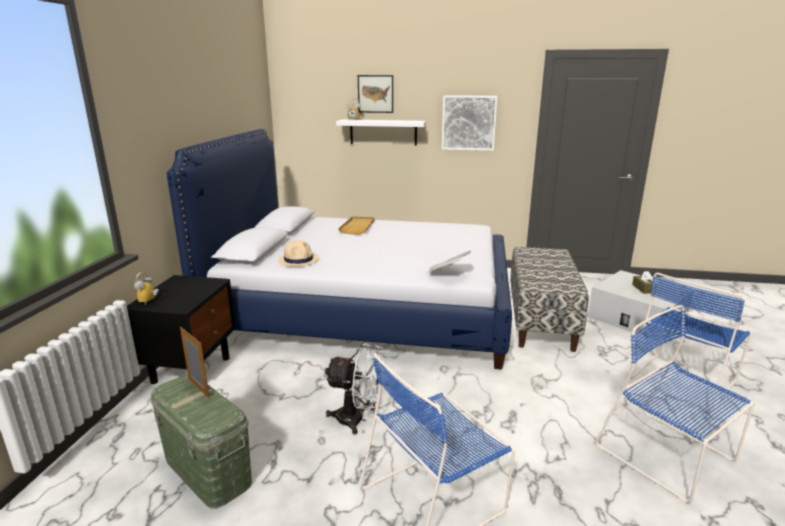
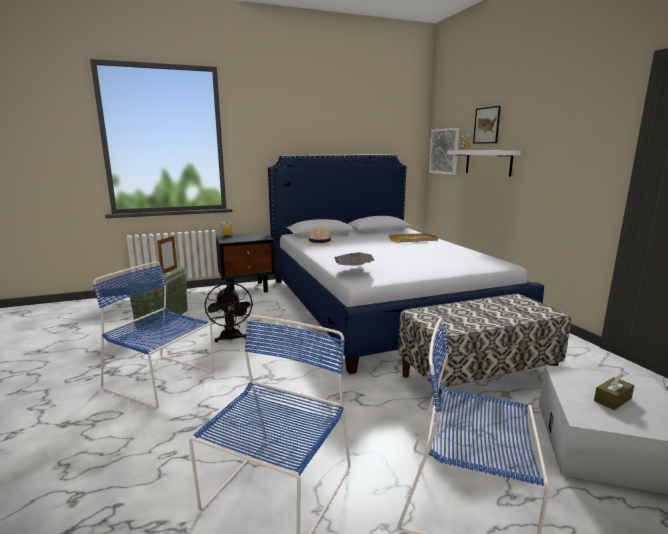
camera: 60 degrees right, 5 degrees down
(357, 419) = (231, 339): white fan -> black fan
(468, 123) = (557, 153): picture -> picture (444, 151)

